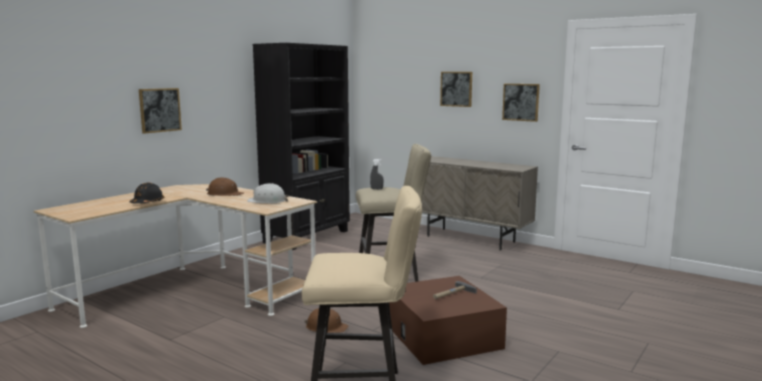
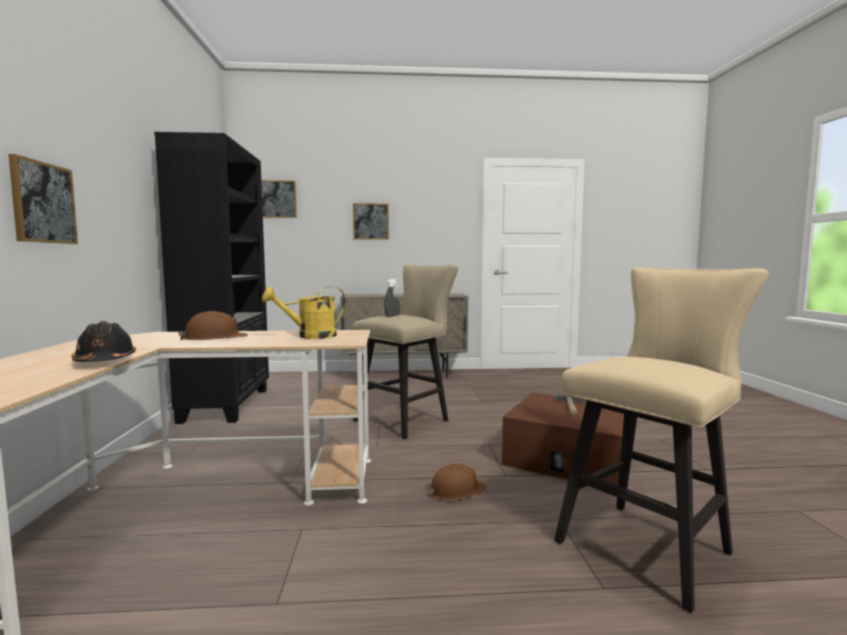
camera: 40 degrees left, 5 degrees down
(267, 201) = (310, 336): white hard hat -> yellow watering can
(521, 102) = (442, 233): picture -> picture (277, 199)

